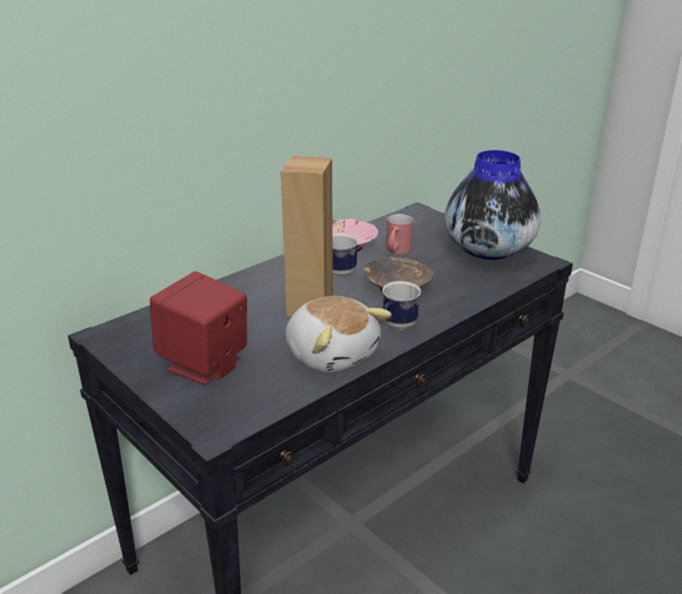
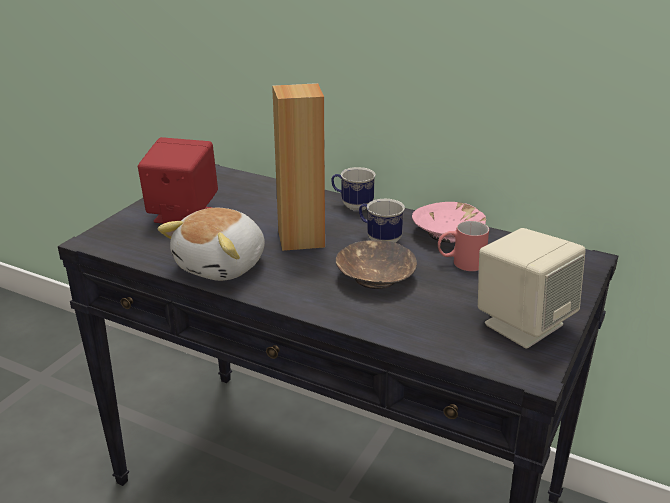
camera: 70 degrees right, 0 degrees up
(397, 326) = (291, 290): mug -> mug (352, 205)
(487, 251) = (523, 324): vase -> beige speaker

